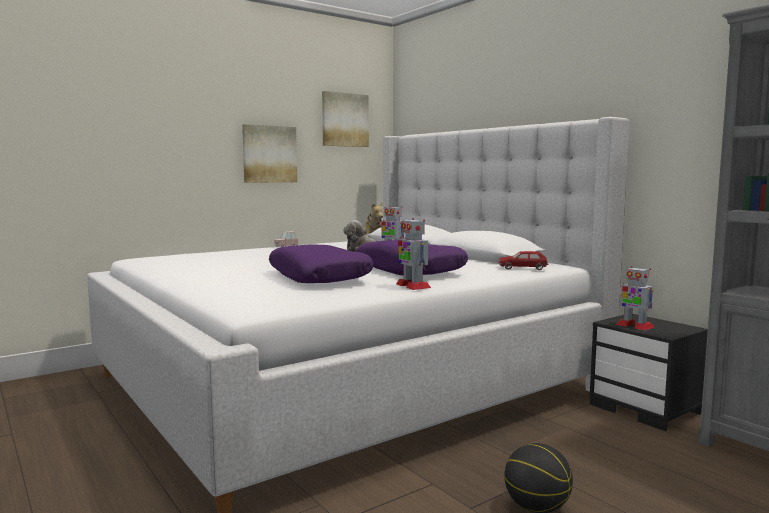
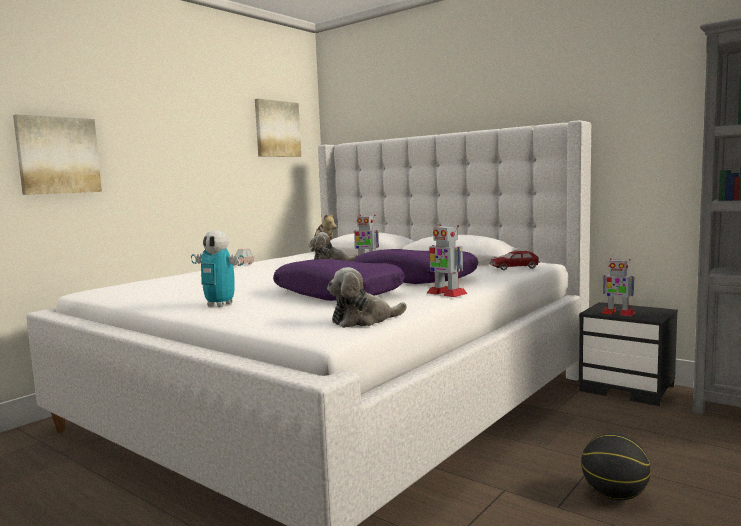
camera: 15 degrees left, 0 degrees up
(209, 278) = (220, 305): none -> toy robot
(269, 154) = (207, 167): picture -> picture (58, 155)
(298, 302) = (363, 320): none -> plush toy

